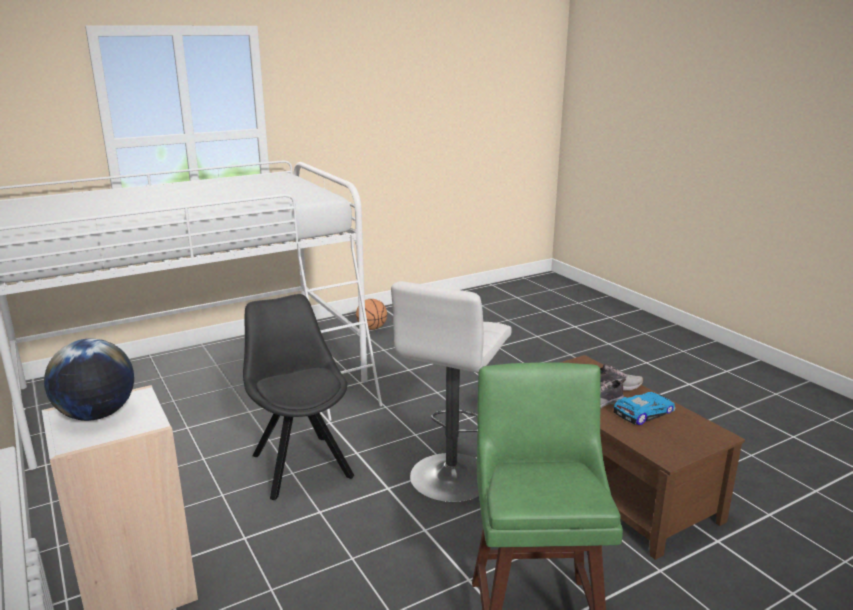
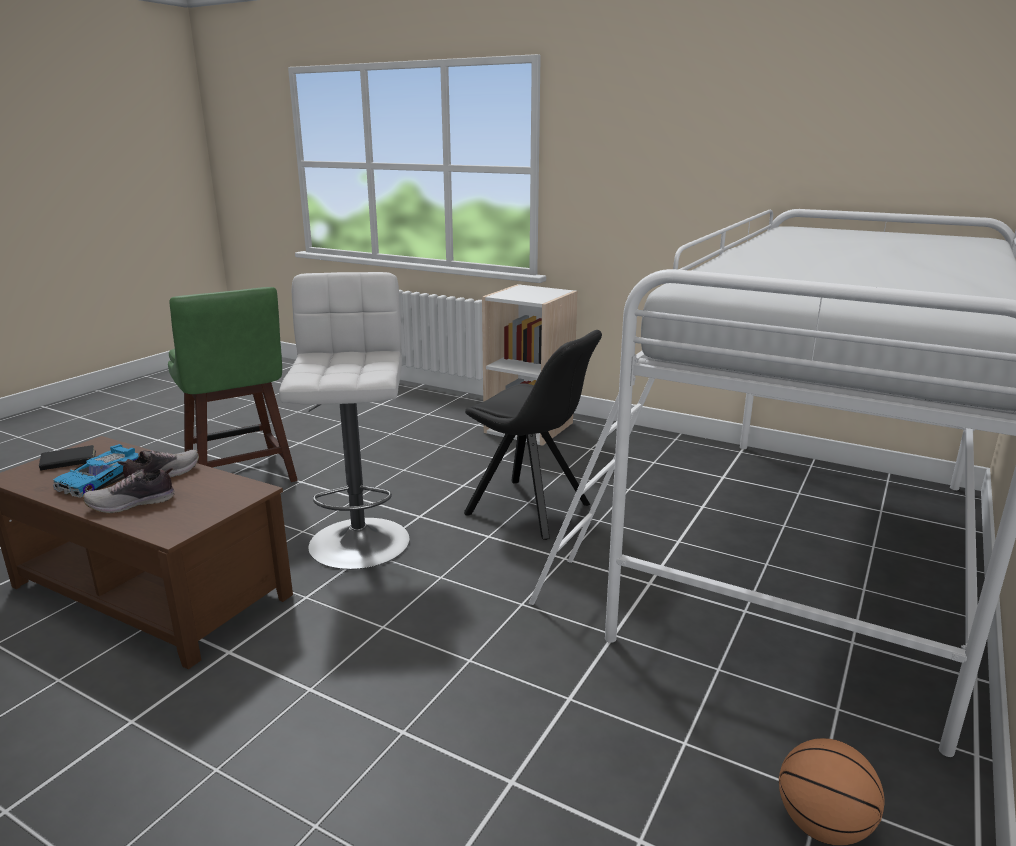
camera: 150 degrees right, 0 degrees up
(97, 415) = (539, 293): globe -> none
(682, 440) = (68, 461): none -> black book

